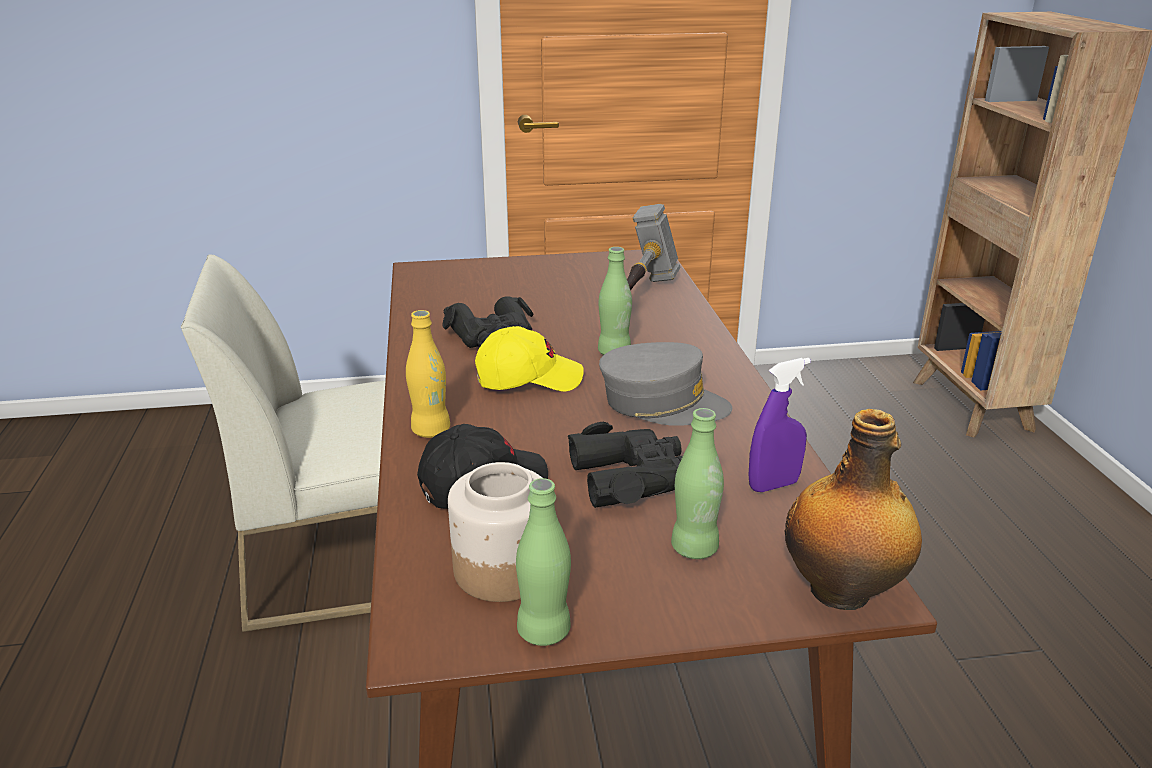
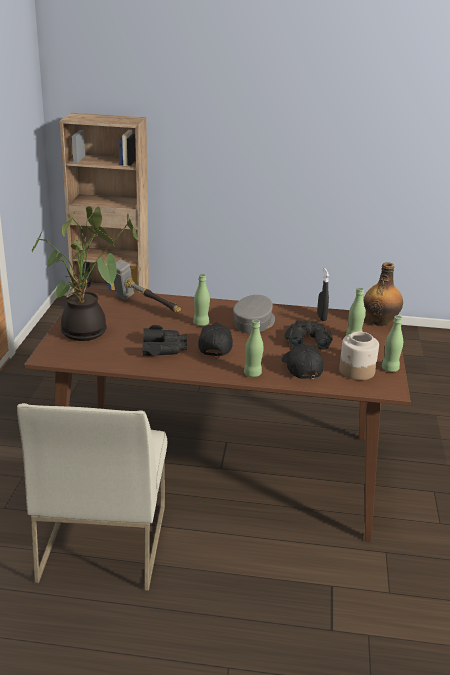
camera: 75 degrees left, 0 degrees up
(431, 431) = (252, 374): yellow bottle -> green bottle
(508, 278) = (87, 333): none -> potted plant
(528, 379) = (215, 346): yellow cap -> black cap
(773, 485) = (321, 317): purple spray bottle -> black spray bottle

